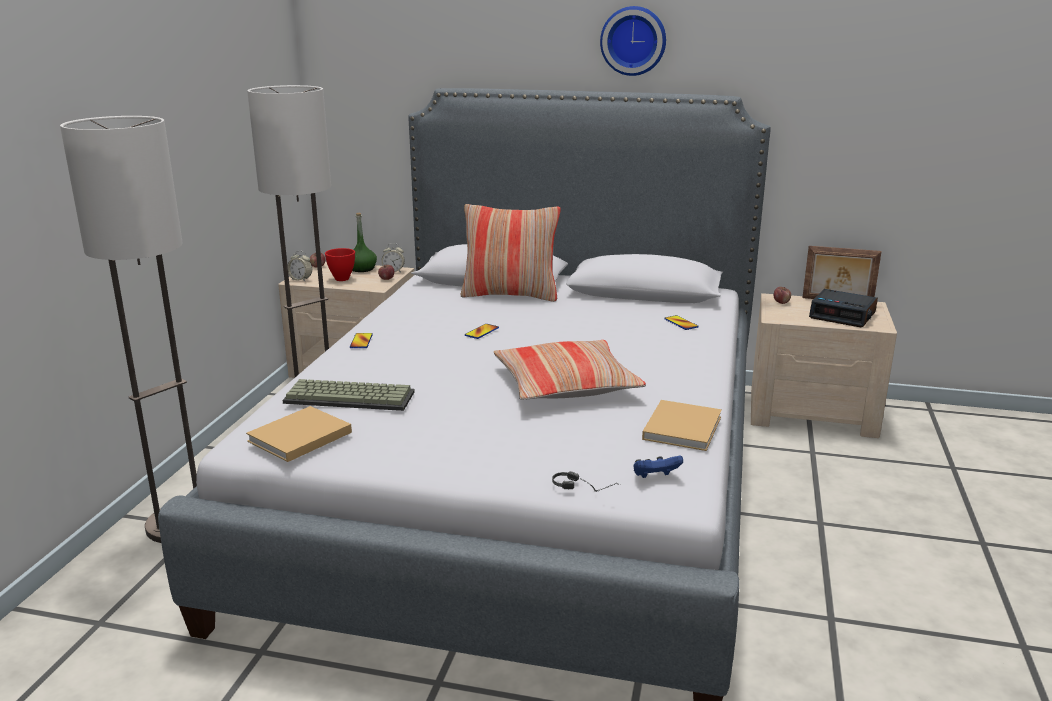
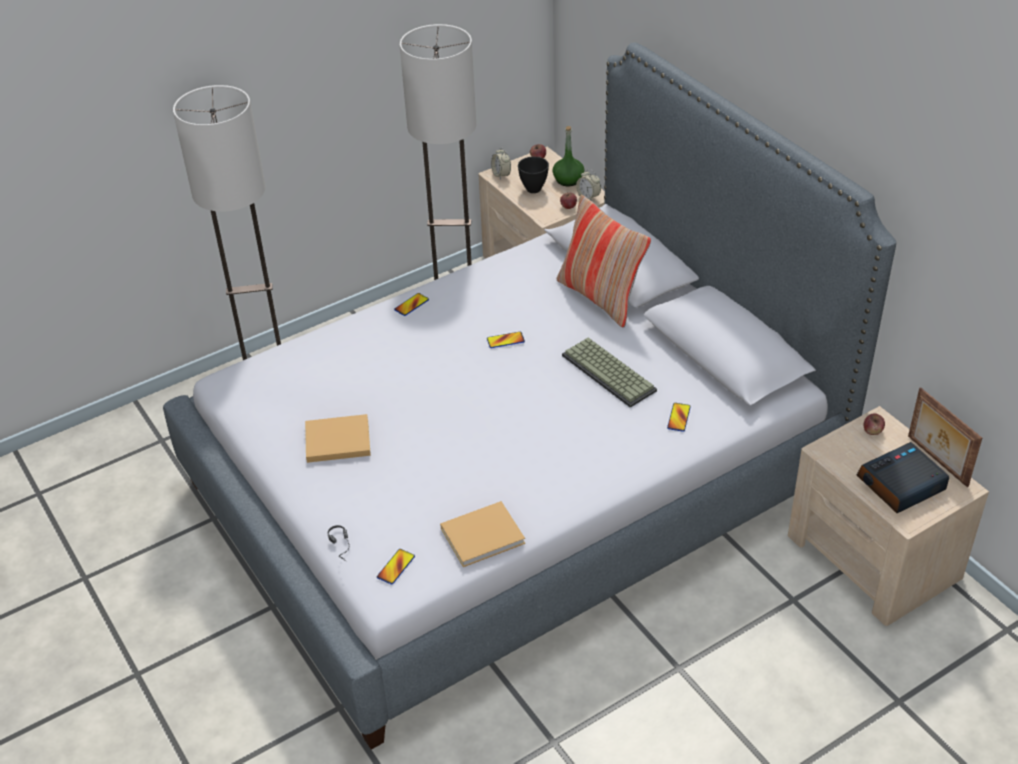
camera: 45 degrees right, 20 degrees up
(297, 438) = (251, 396): beige book -> beige book (335, 441)
(342, 279) = (534, 189): red bowl -> black bowl
(351, 397) = (325, 371): keyboard -> keyboard (610, 373)
(566, 385) = (476, 441): pillow -> none
(633, 41) = (802, 78): wall clock -> none
(655, 477) = (396, 567): blue game controller -> phone
(843, 315) = (900, 485): alarm clock -> alarm clock turned 75 degrees clockwise

